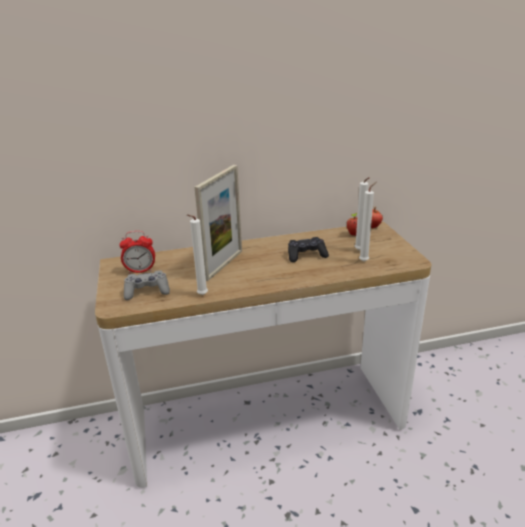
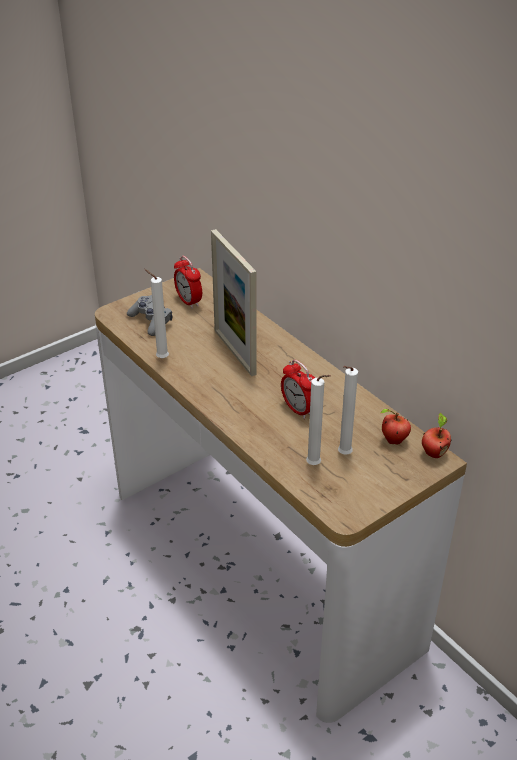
camera: 65 degrees right, 10 degrees up
(224, 265) = (234, 352): picture frame -> picture frame turned 60 degrees clockwise
(306, 255) = (298, 410): black game controller -> alarm clock

